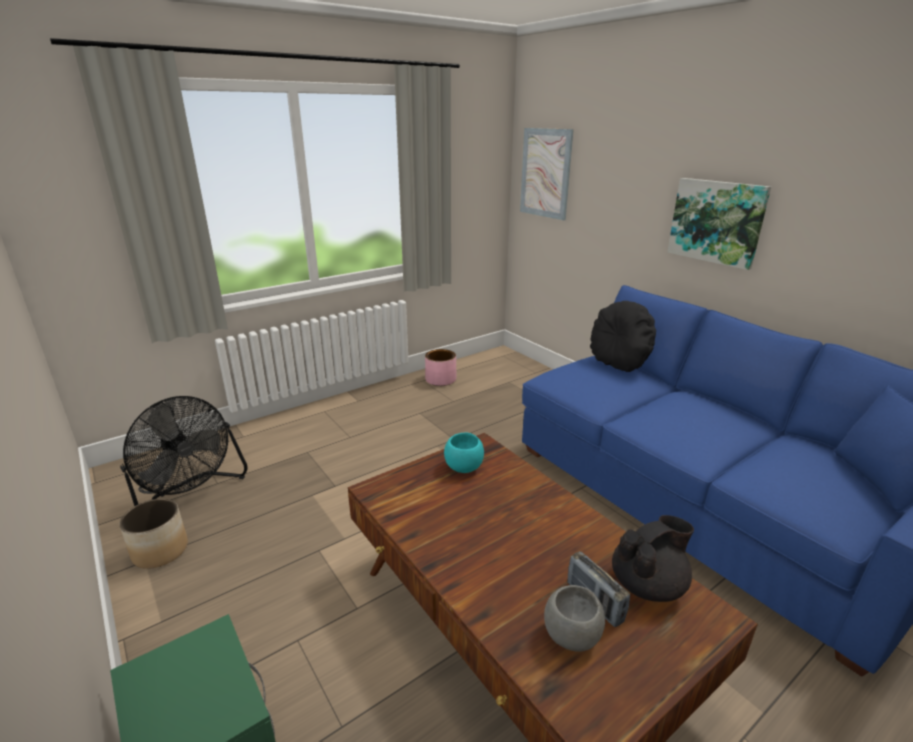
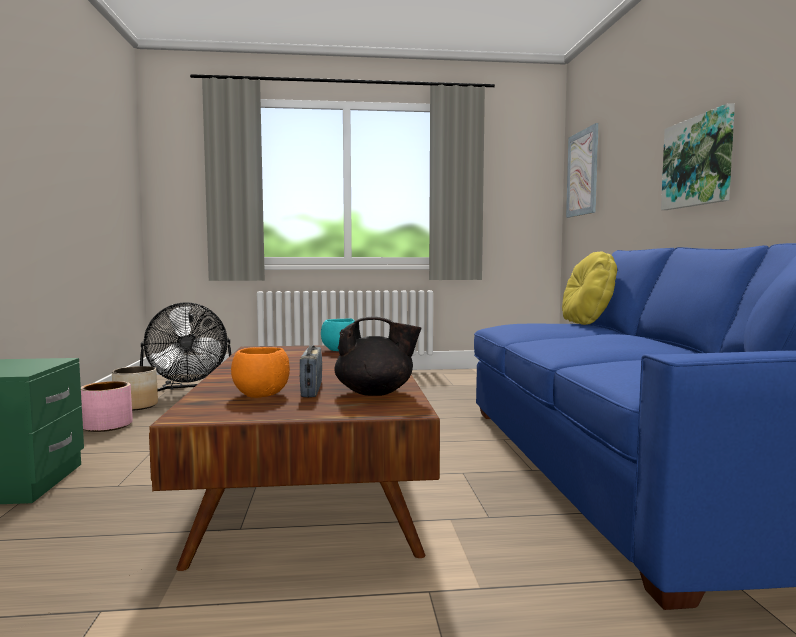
camera: 30 degrees right, 20 degrees down
(440, 380) = (460, 375): pink planter -> pink planter (107, 426)
(570, 636) = (260, 395): grey bowl -> orange bowl
(618, 364) = (587, 324): black pillow -> yellow pillow

